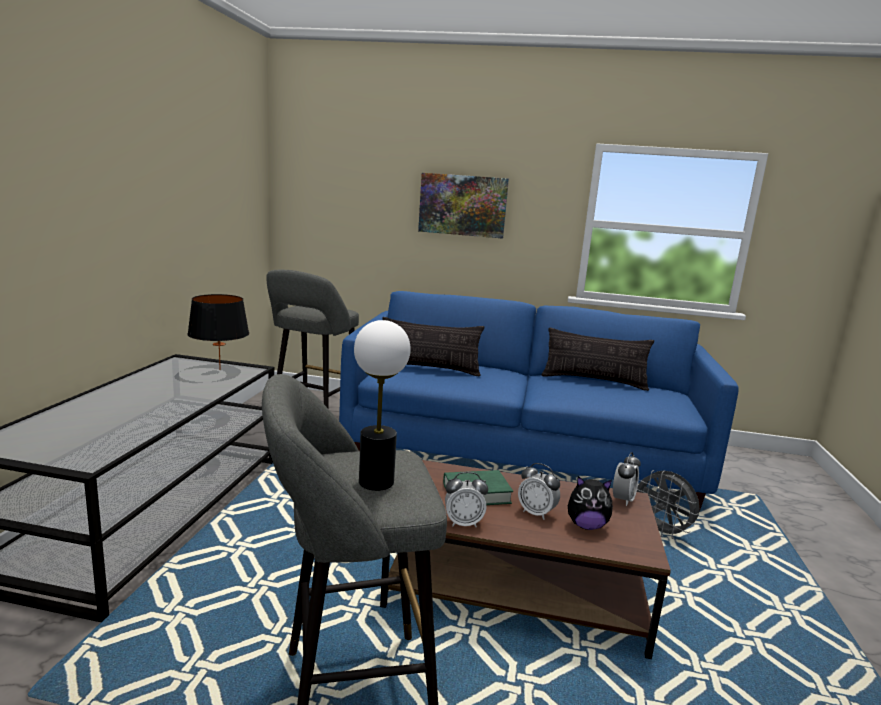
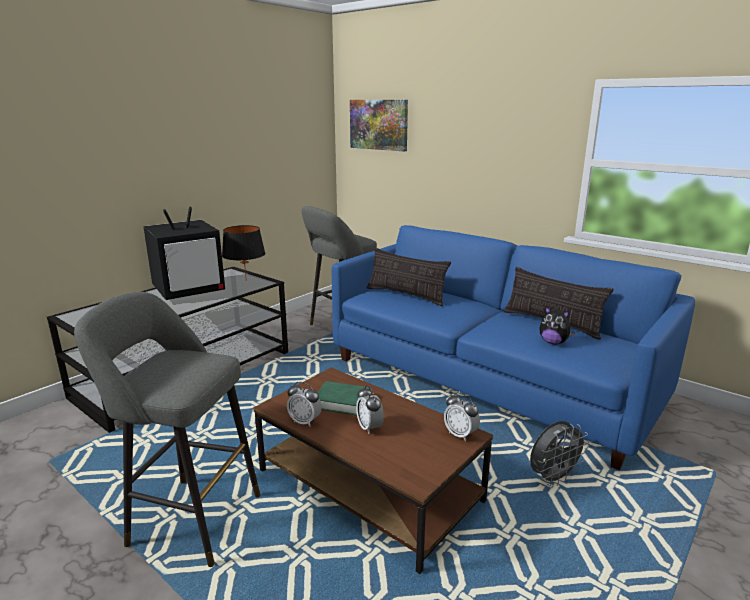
camera: 30 degrees right, 5 degrees up
(152, 389) = (190, 290): none -> television
(376, 482) = (170, 374): table lamp -> none
(463, 205) = (473, 147): picture -> picture (379, 124)
(586, 525) = (398, 447): plush toy -> plush toy (553, 342)
(623, 499) = (460, 434): alarm clock -> alarm clock turned 75 degrees clockwise
(661, 532) = (553, 478): grey fan -> grey fan turned 105 degrees counterclockwise

